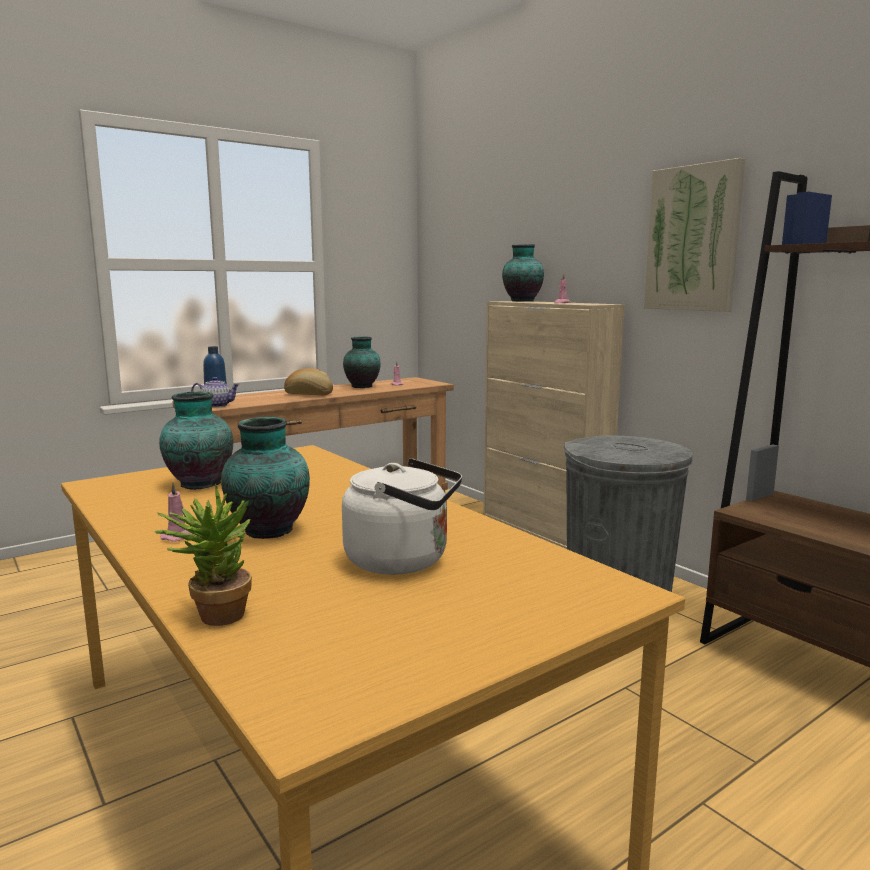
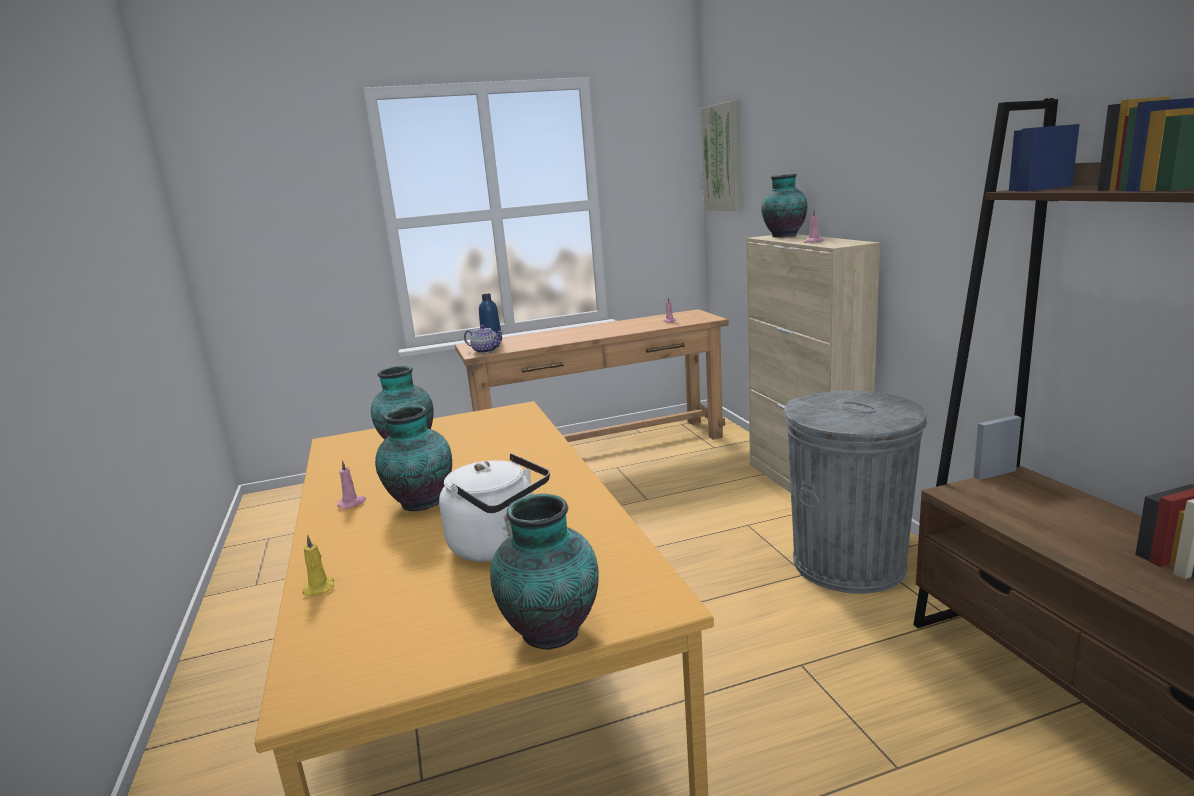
camera: 20 degrees right, 5 degrees up
(214, 615) = (319, 587): potted plant -> yellow candle
(309, 394) = (576, 336): bread -> none
(362, 386) = (634, 324): vase -> vase (552, 633)
(693, 239) = (946, 170): picture -> picture (723, 158)

